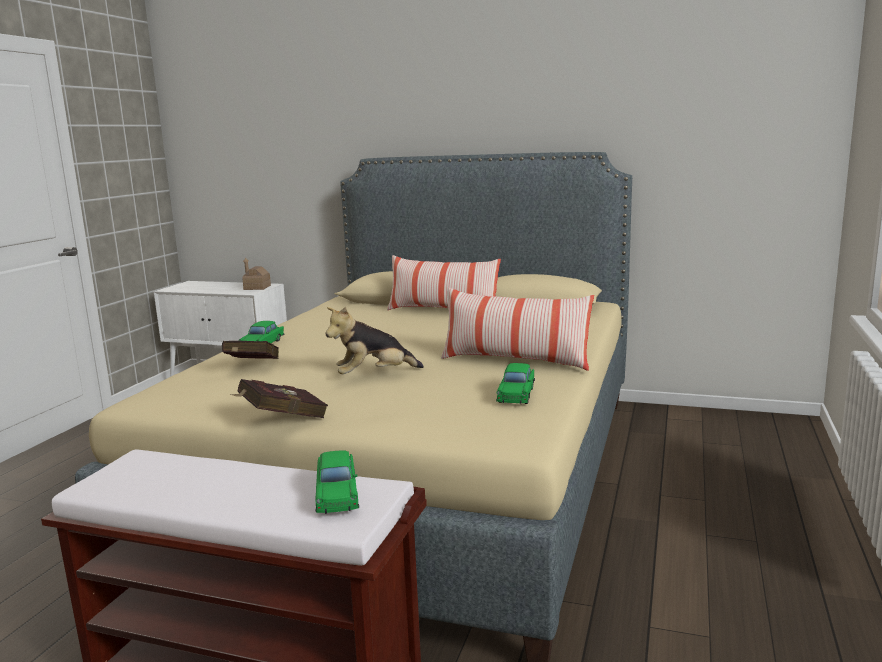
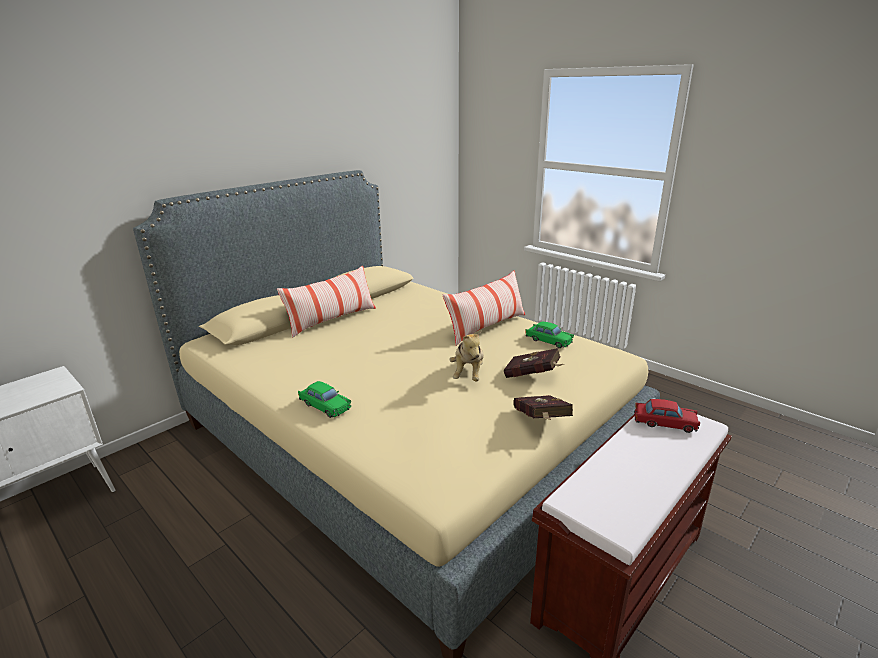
camera: 65 degrees left, 10 degrees up
(251, 367) = (398, 419): red book -> red book (533, 376)
(257, 287) = (49, 382): toy house -> none
(337, 494) = (664, 423): green toy car -> red toy car

